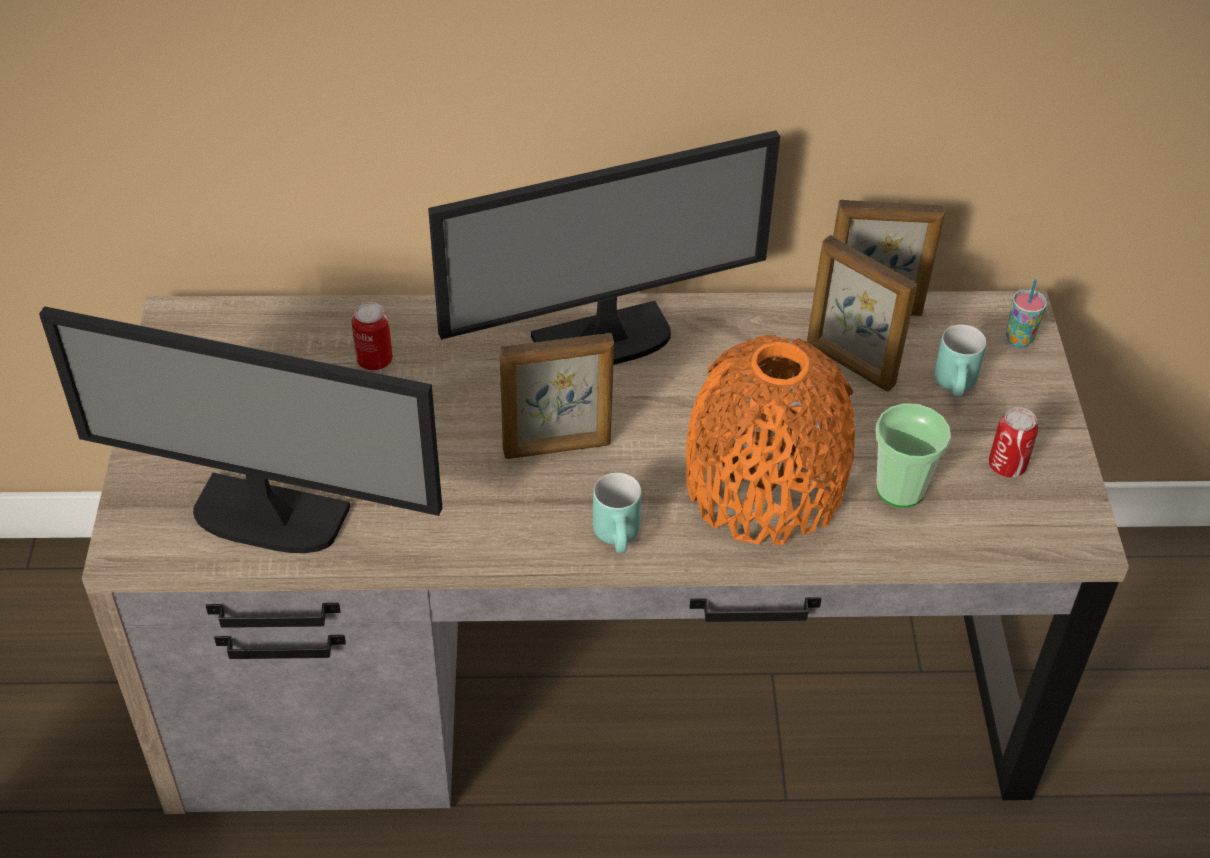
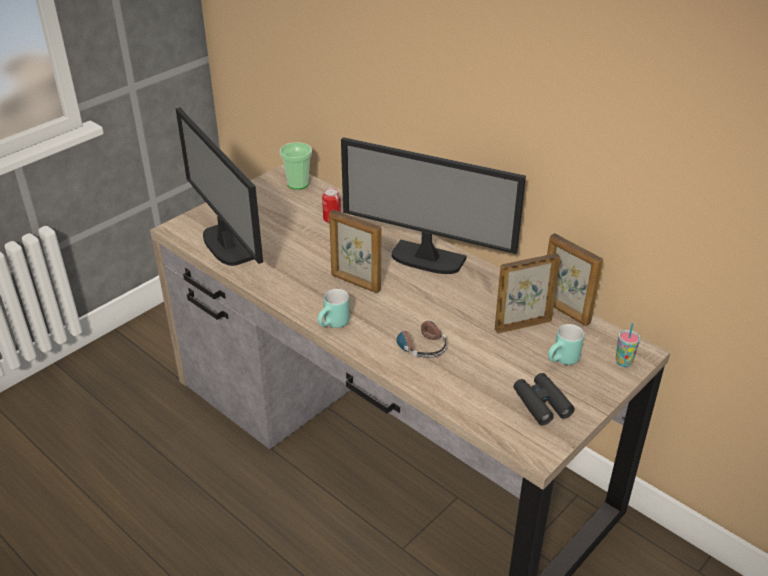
camera: 45 degrees right, 10 degrees down
(764, 485) = (418, 343): orange vase -> headphones
(849, 365) = (522, 324): picture frame -> picture frame turned 75 degrees clockwise
(900, 489) = (476, 381): cup -> cup (298, 184)
(1006, 465) = (541, 403): can -> black binoculars

